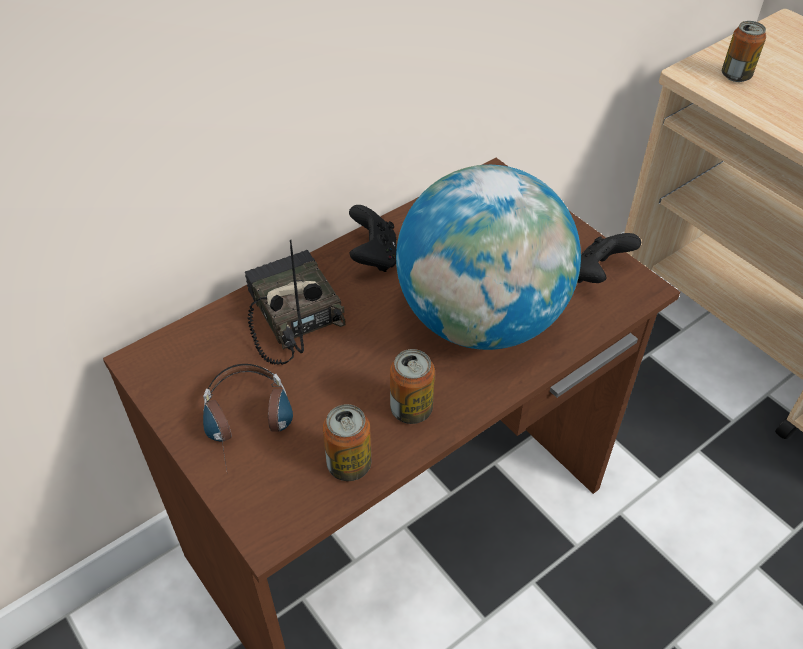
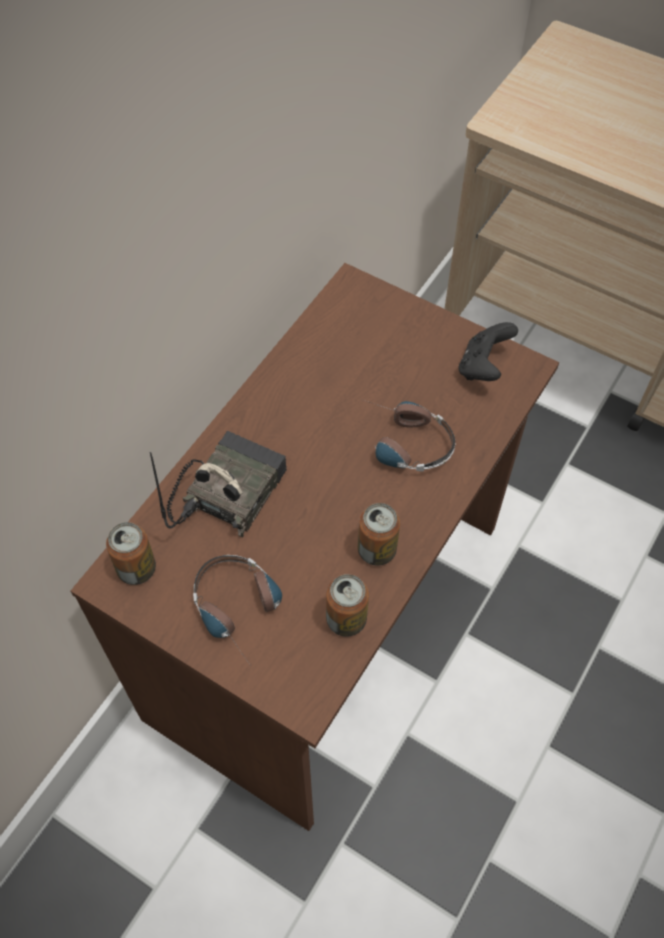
camera: 20 degrees left, 10 degrees up
(290, 315) = (226, 491): radio -> radio turned 75 degrees clockwise
(373, 257) = (277, 406): black game controller -> none
(481, 319) = (401, 442): globe -> headphones
(736, 76) = (536, 115): can -> can (137, 569)

